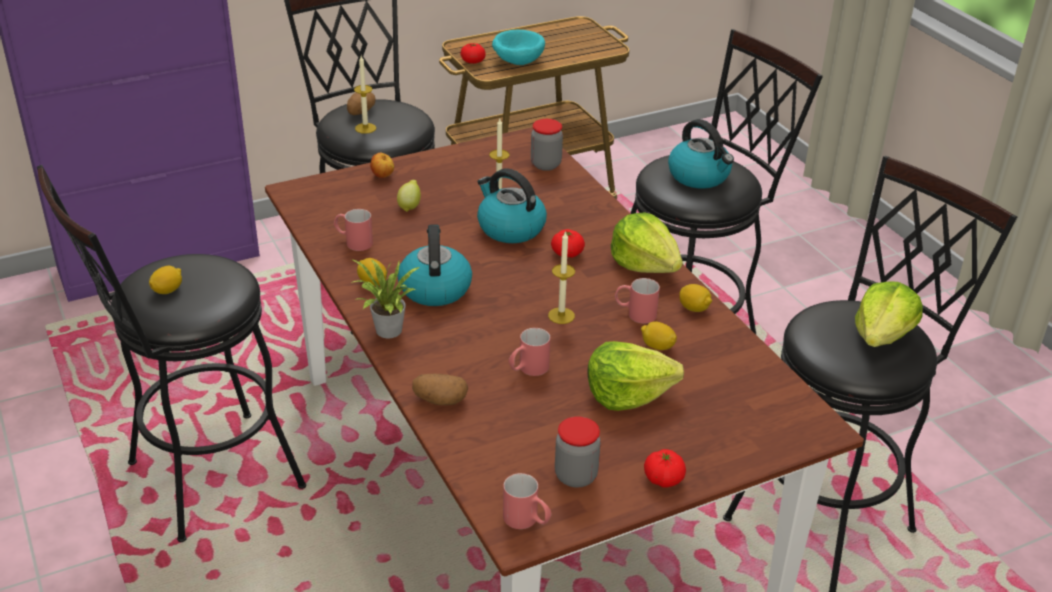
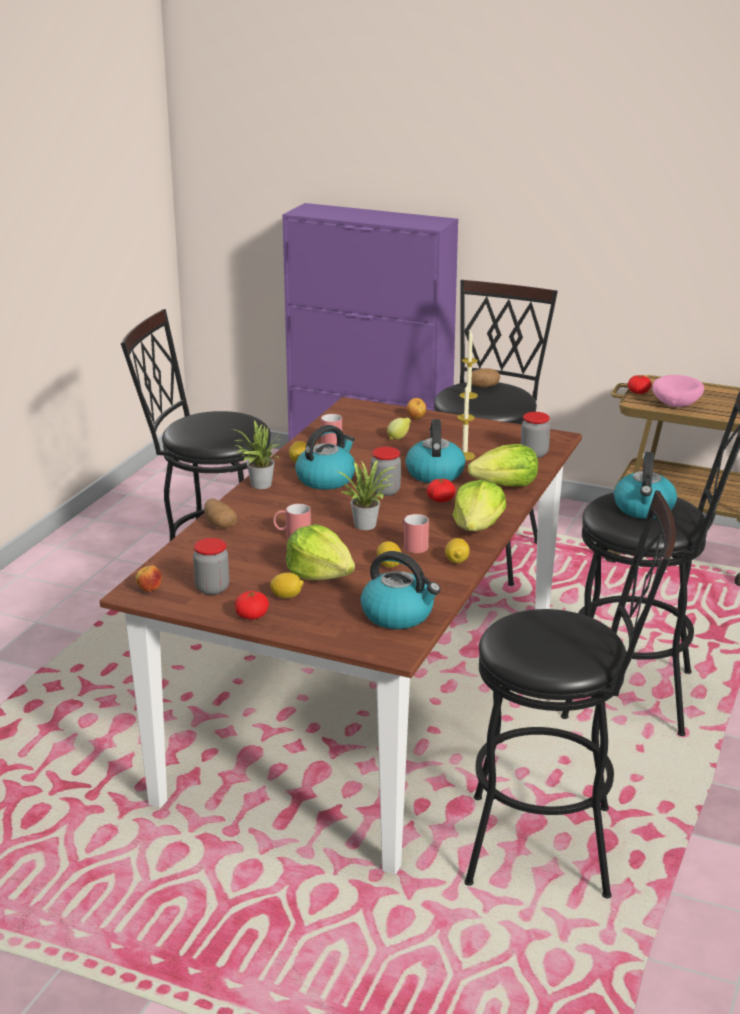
camera: 50 degrees right, 10 degrees down
(168, 290) = (204, 423): lemon -> lemon (287, 596)
(508, 271) = (385, 491): none -> jar
(517, 62) = (675, 404): turquoise bowl -> pink bowl
(527, 521) = (149, 590): red mug -> apple
(561, 315) = (367, 524): candle -> potted plant
(758, 392) = (398, 615): none -> kettle
(882, 336) = (567, 644): lettuce -> lettuce (506, 485)

